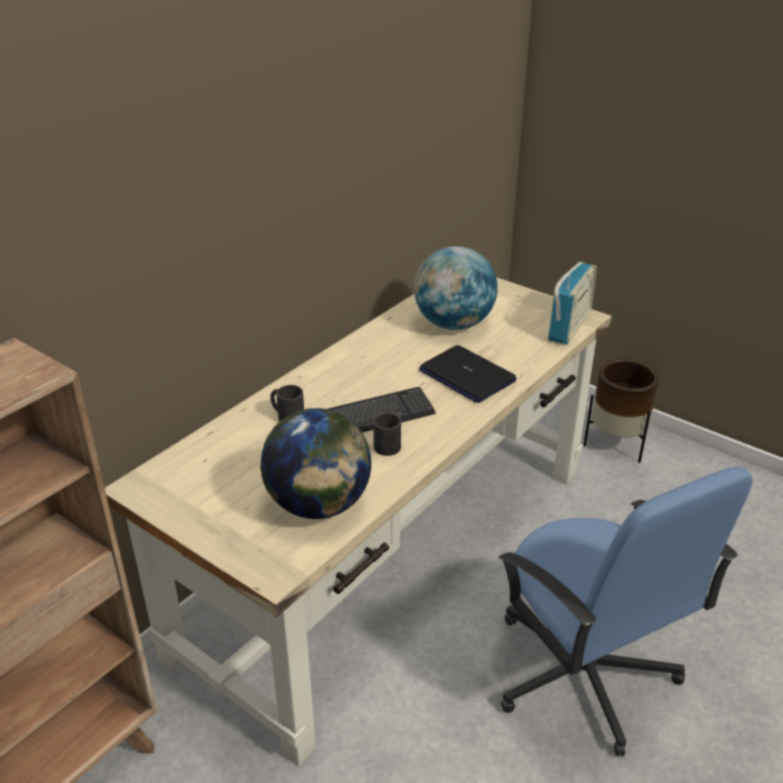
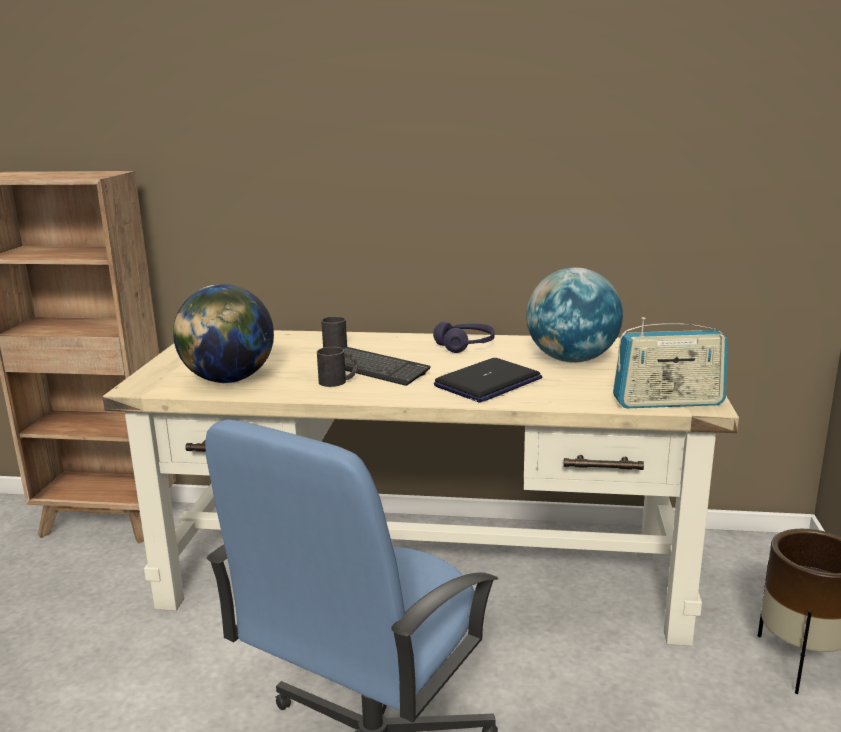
camera: 60 degrees right, 15 degrees down
(367, 353) = (465, 345): none -> purple headphones
(466, 375) = (488, 383): laptop -> laptop turned 150 degrees counterclockwise

